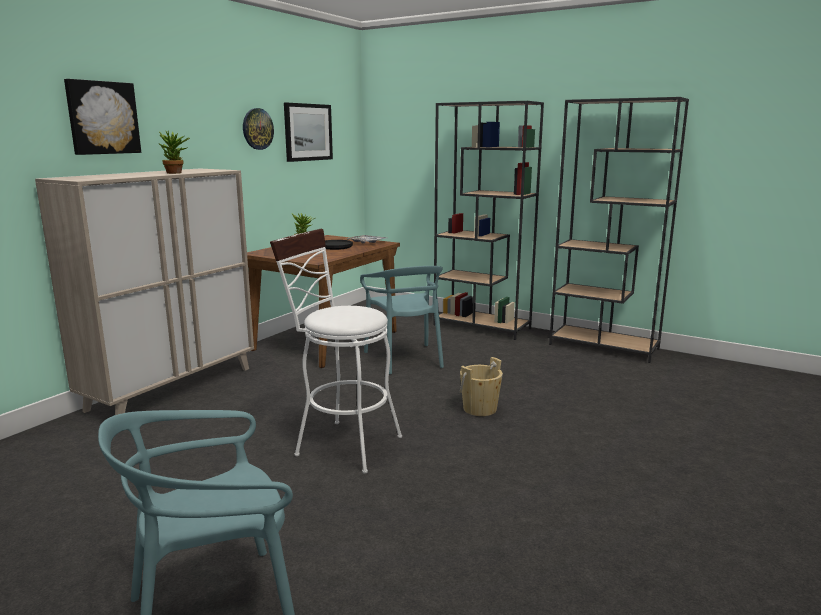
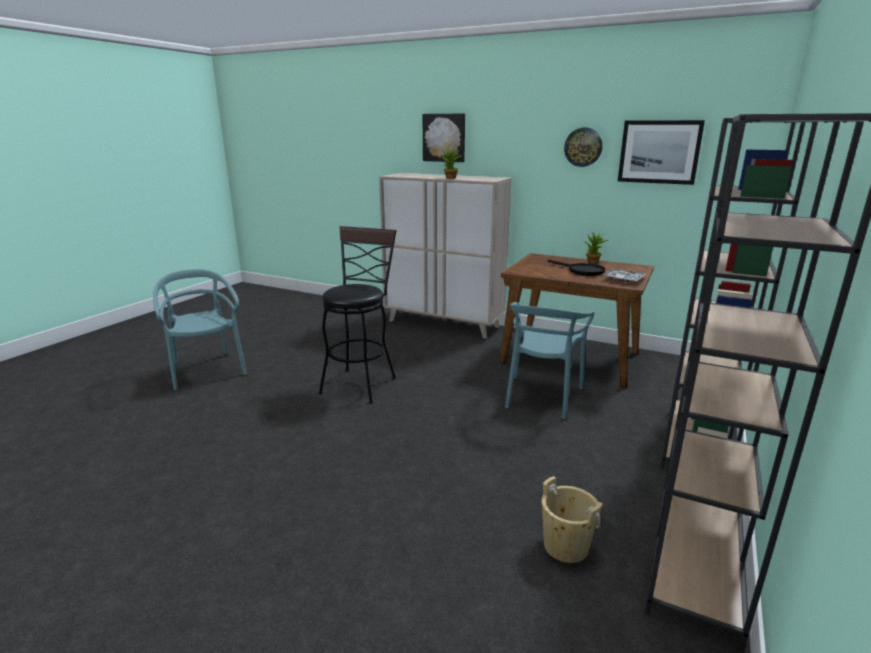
camera: 85 degrees right, 5 degrees up
(341, 444) = (361, 382): white stool -> black stool
(405, 359) = (542, 396): turquoise chair -> turquoise chair turned 45 degrees counterclockwise
(479, 409) = (426, 438): beige bucket -> beige bucket (566, 546)

